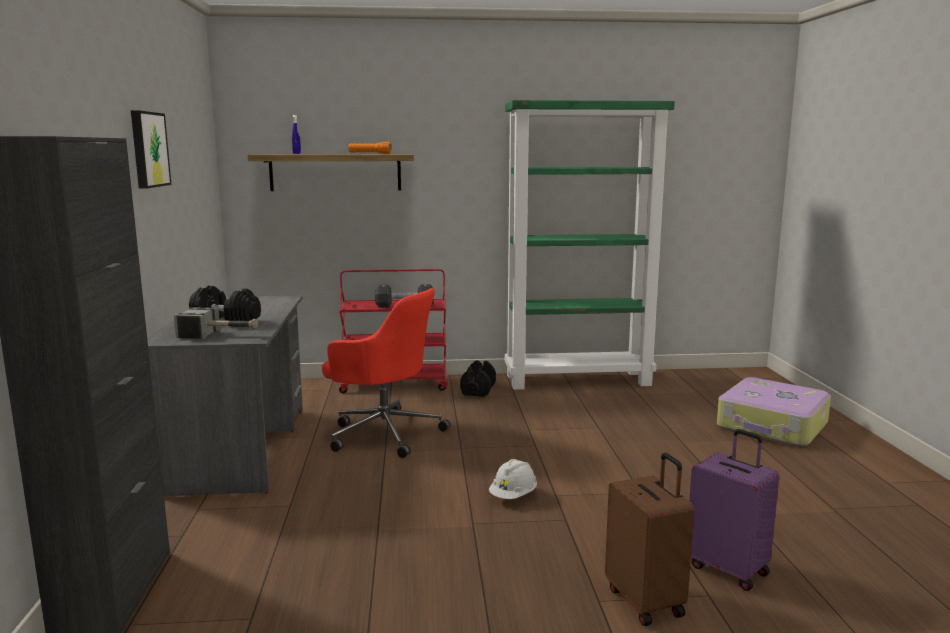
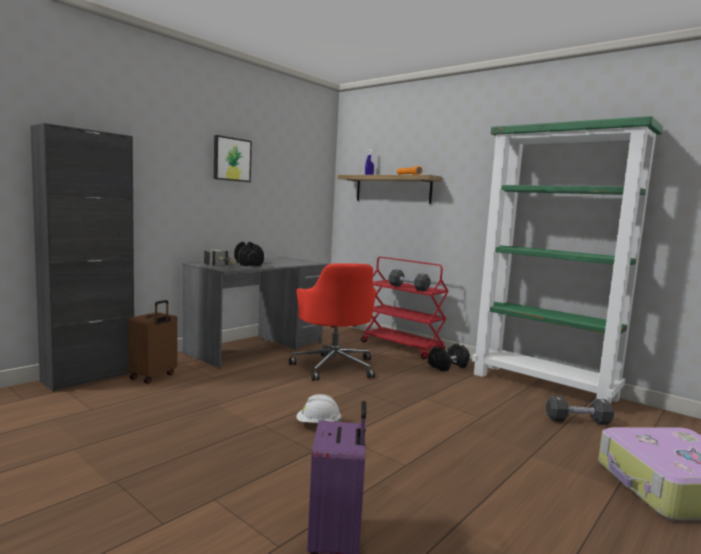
camera: 45 degrees right, 5 degrees down
(646, 601) = (235, 519): brown suitcase -> brown suitcase (154, 376)
(651, 401) = (577, 421): none -> black dumbbell

